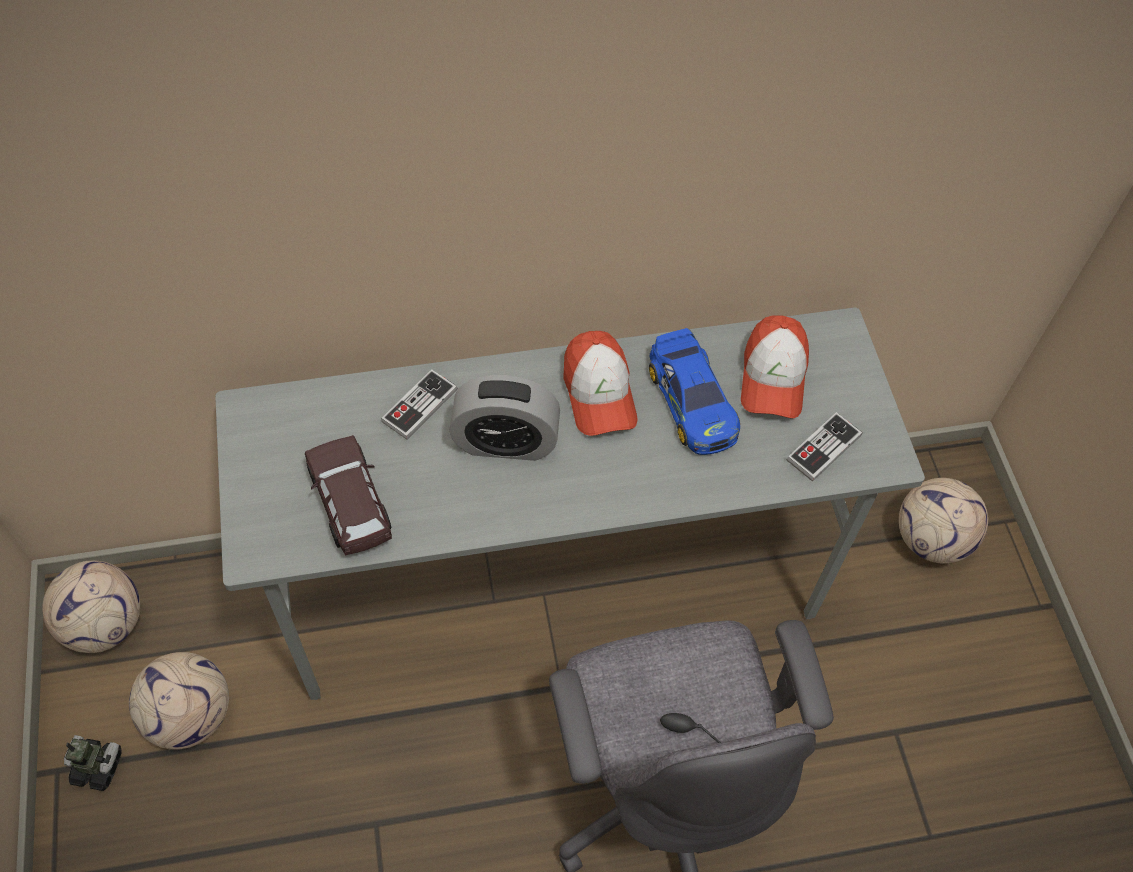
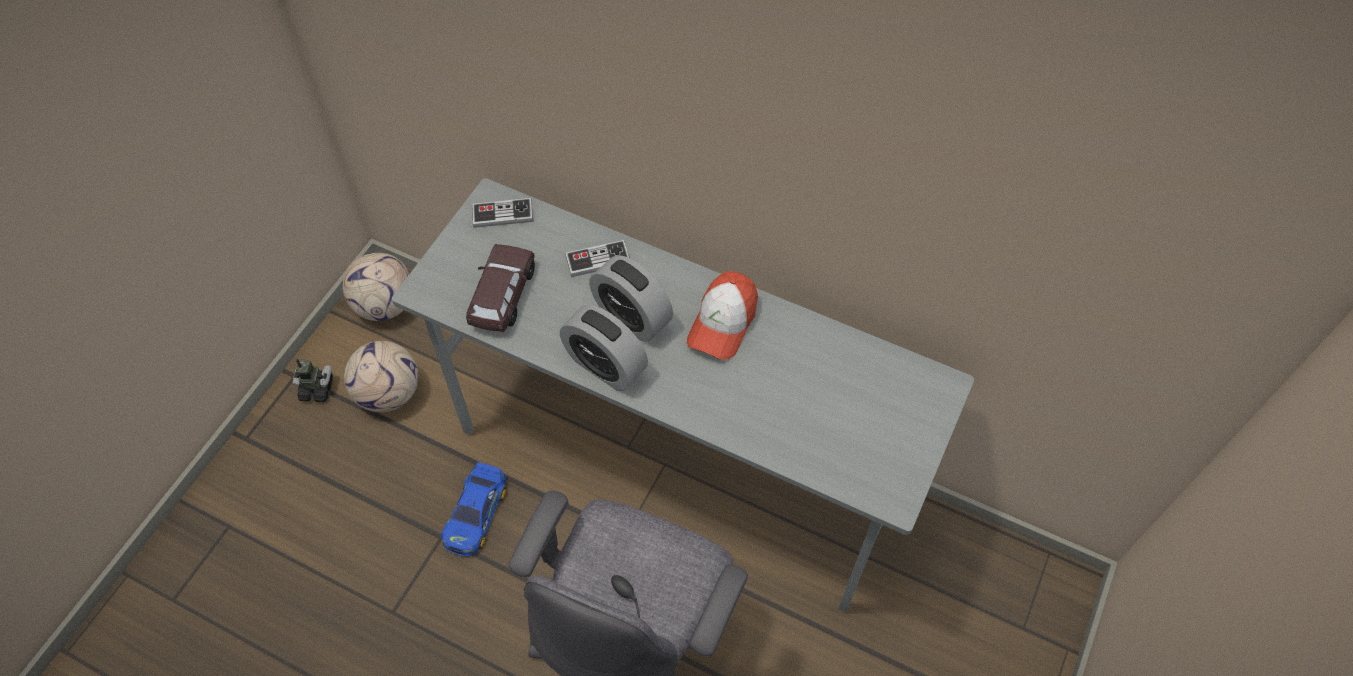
camera: 40 degrees right, 0 degrees up
(98, 767) = (317, 389): toy robot -> toy robot turned 45 degrees counterclockwise
(521, 507) = (605, 365): none -> alarm clock
(691, 401) = (784, 367): toy car -> toy car (476, 513)
(773, 378) = (859, 388): cap -> none
(823, 448) = (851, 460): game controller -> game controller (502, 214)
(931, 539) = (991, 620): football -> none

